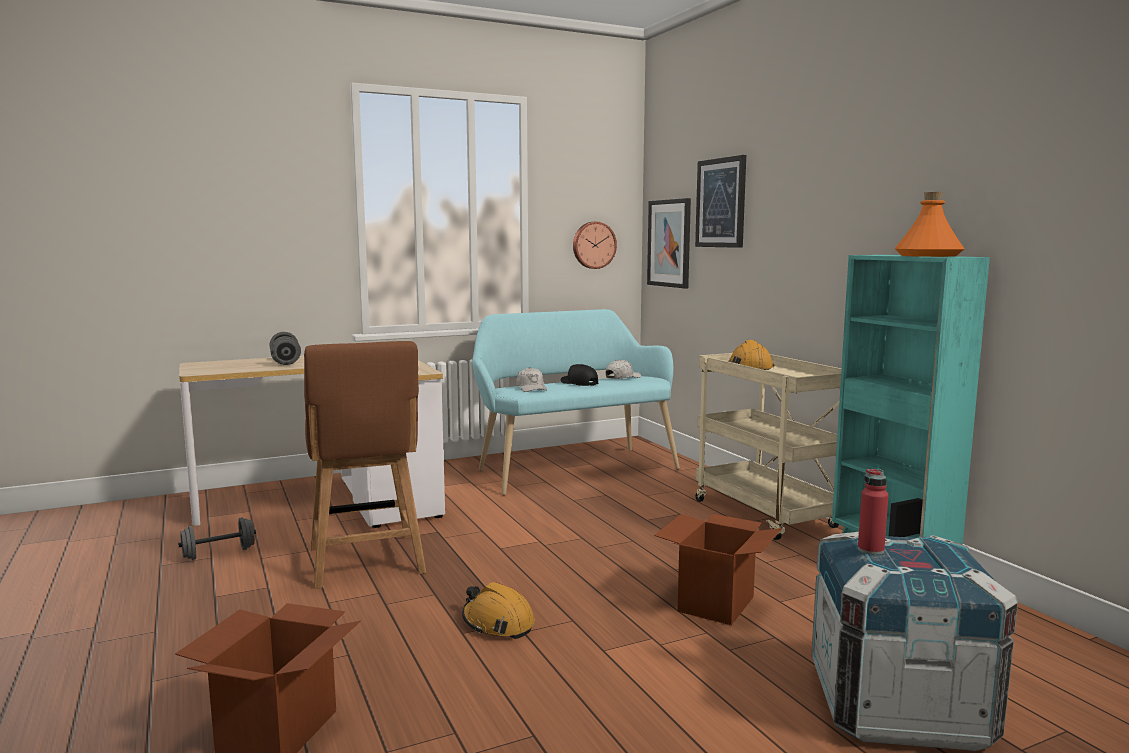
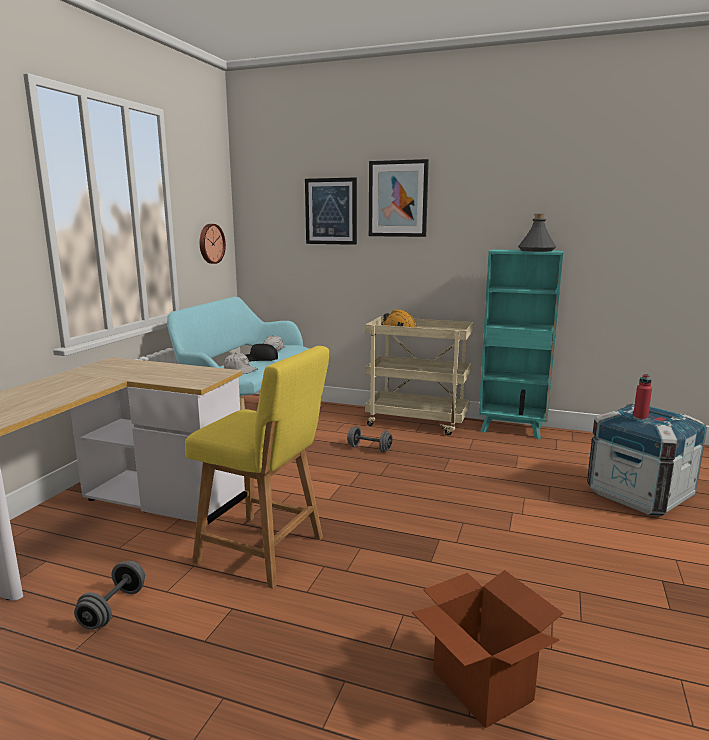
camera: 45 degrees left, 5 degrees up
(285, 361) = (46, 390): grey dumbbell -> grey dumbbell (369, 449)
(367, 563) = (265, 551): brown chair -> yellow chair
(498, 623) = (434, 545): orange hard hat -> none
(669, 243) = (272, 241): picture -> picture (398, 199)
(716, 604) = (497, 481): cardboard box -> none
(928, 256) = (536, 250): orange bottle -> grey bottle

